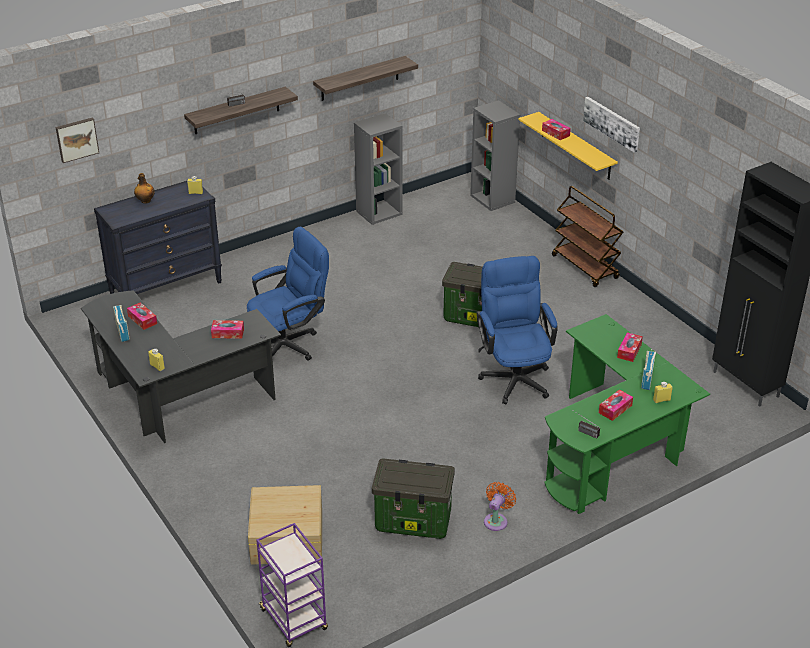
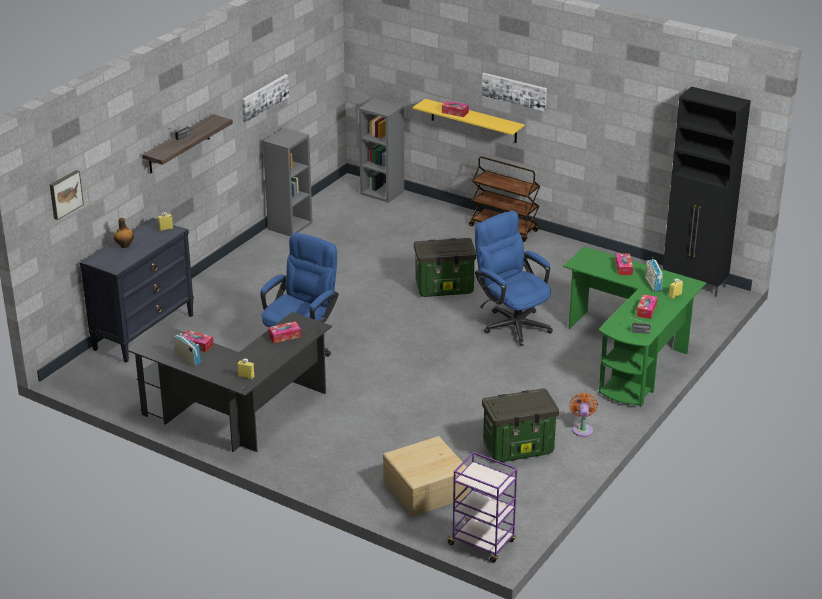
camera: 25 degrees left, 5 degrees down
(360, 78) = (264, 97): shelf -> picture

